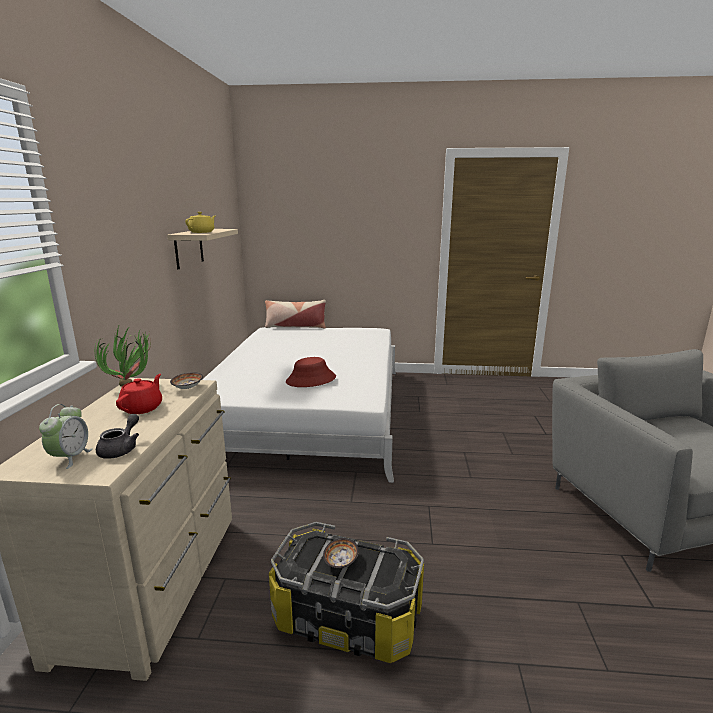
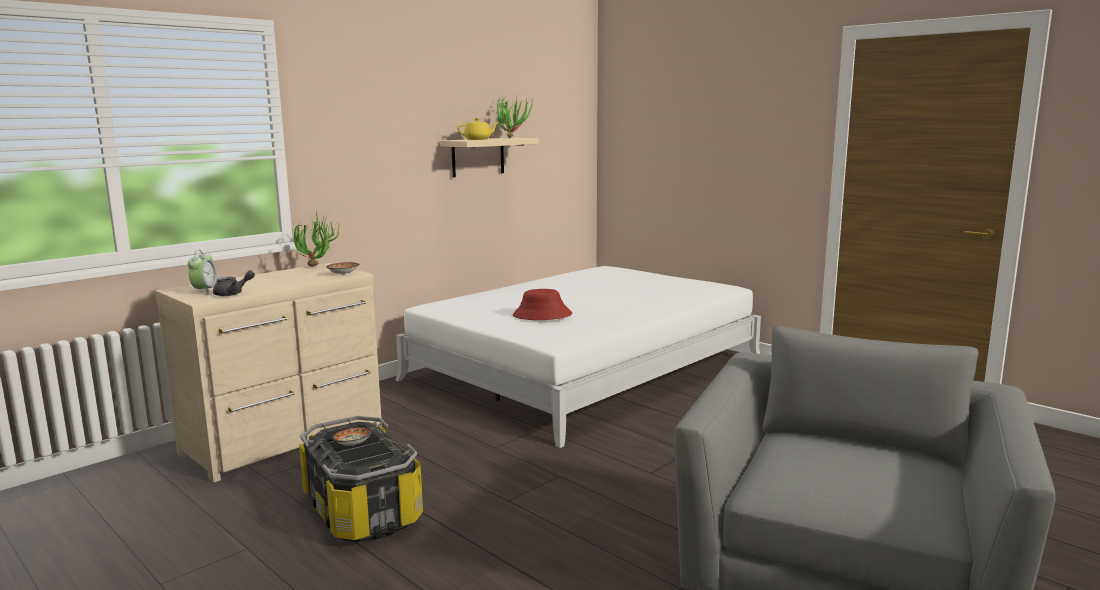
camera: 40 degrees right, 5 degrees down
(70, 458) = (204, 291): alarm clock -> alarm clock turned 45 degrees counterclockwise
(142, 408) = (291, 279): red teapot -> none
(214, 229) = (512, 138): none -> potted plant
(295, 326) = (640, 270): pillow -> none

